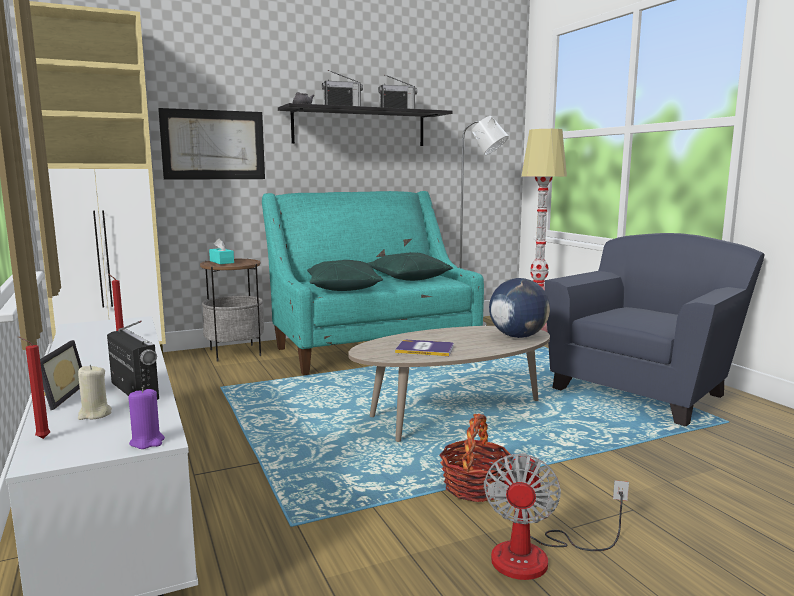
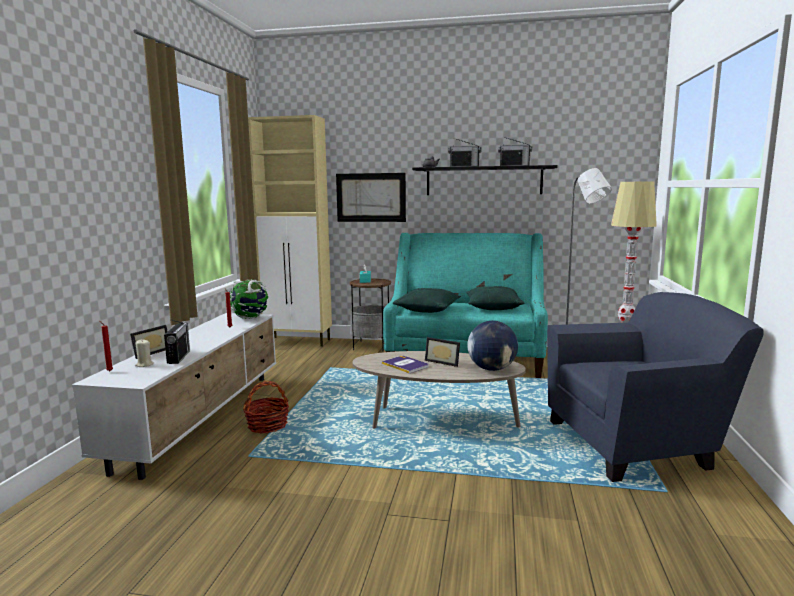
camera: 35 degrees right, 0 degrees up
(124, 324) = (250, 318): none -> globe
(147, 442) = (134, 382): purple candle -> none
(457, 338) = (443, 362): none -> picture frame
(475, 486) = (373, 470): basket -> basket (267, 425)
(538, 556) = (339, 520): fan -> none

